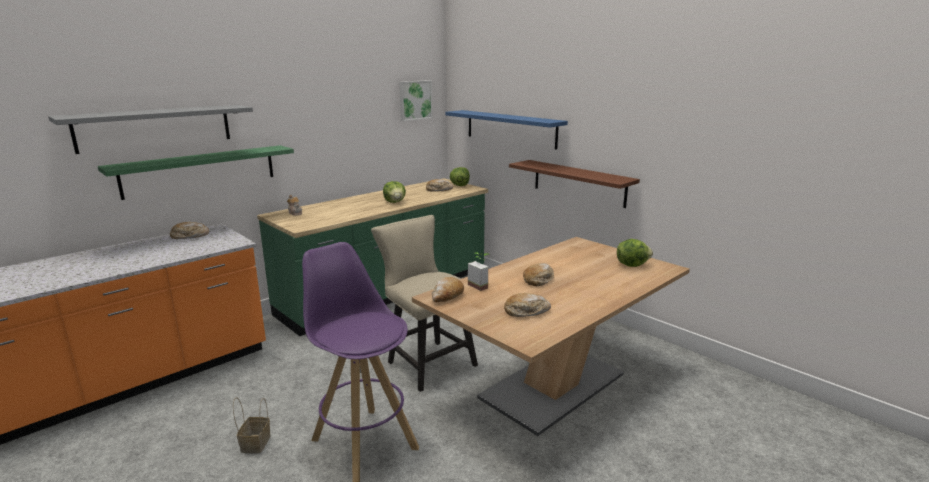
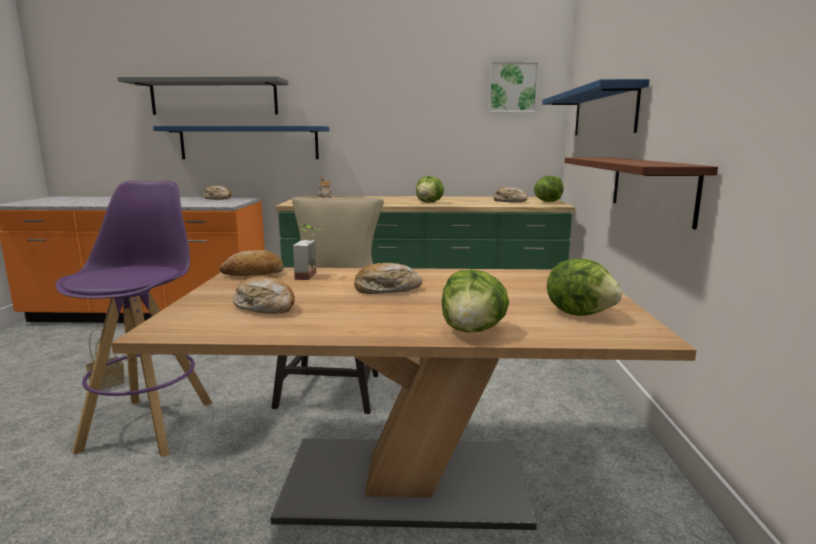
camera: 45 degrees right, 5 degrees down
(201, 171) = (249, 143): green shelf -> blue shelf
(625, 288) = (473, 331): none -> lettuce

